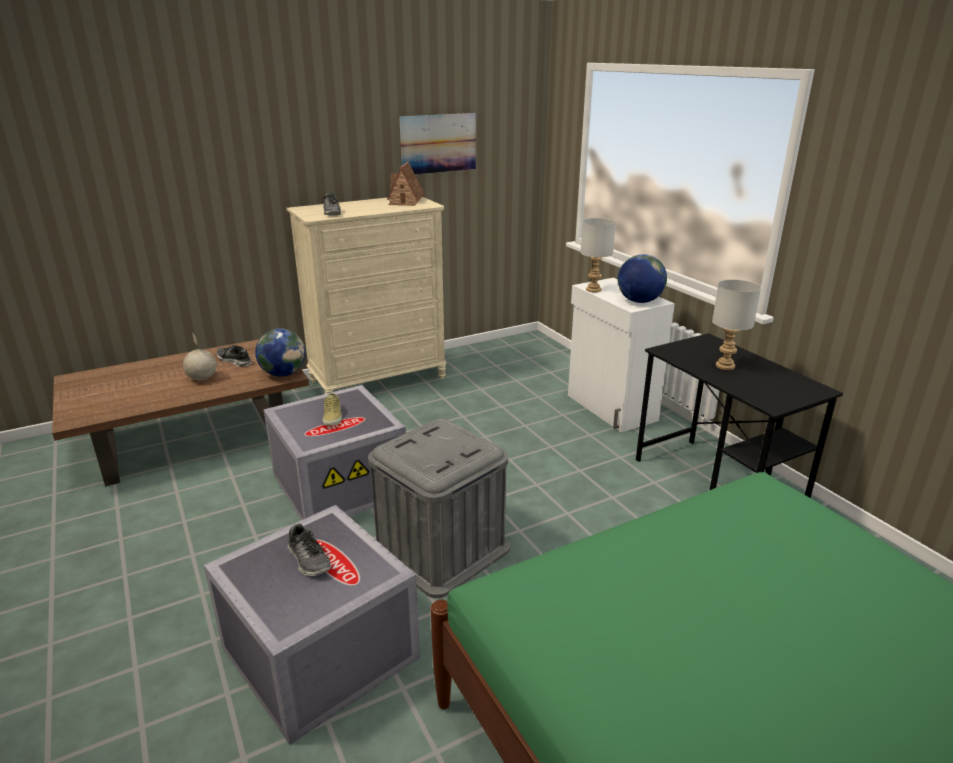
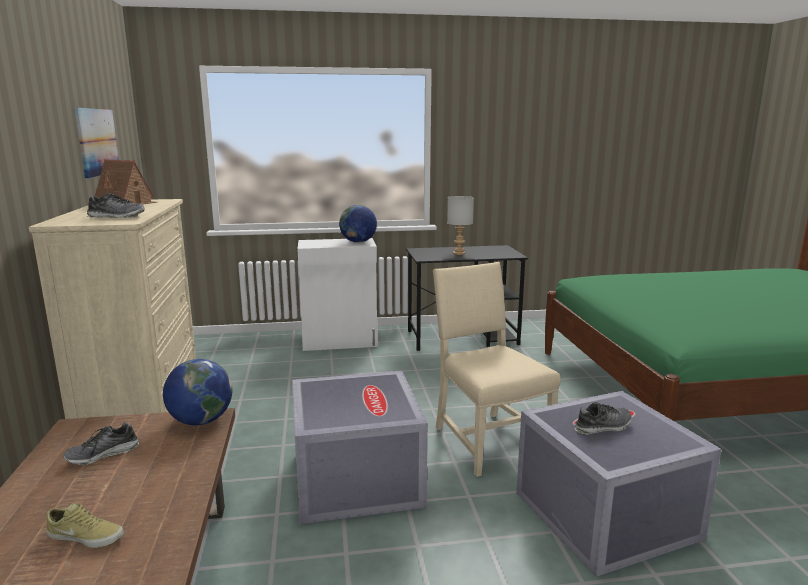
camera: 70 degrees left, 10 degrees down
(202, 379) = (133, 482): globe -> none
(333, 417) = (353, 398): beige shoe -> beige shoe (87, 535)
(440, 548) = (486, 439): grey storage box -> beige chair
(593, 290) = (317, 246): grey table lamp -> none

